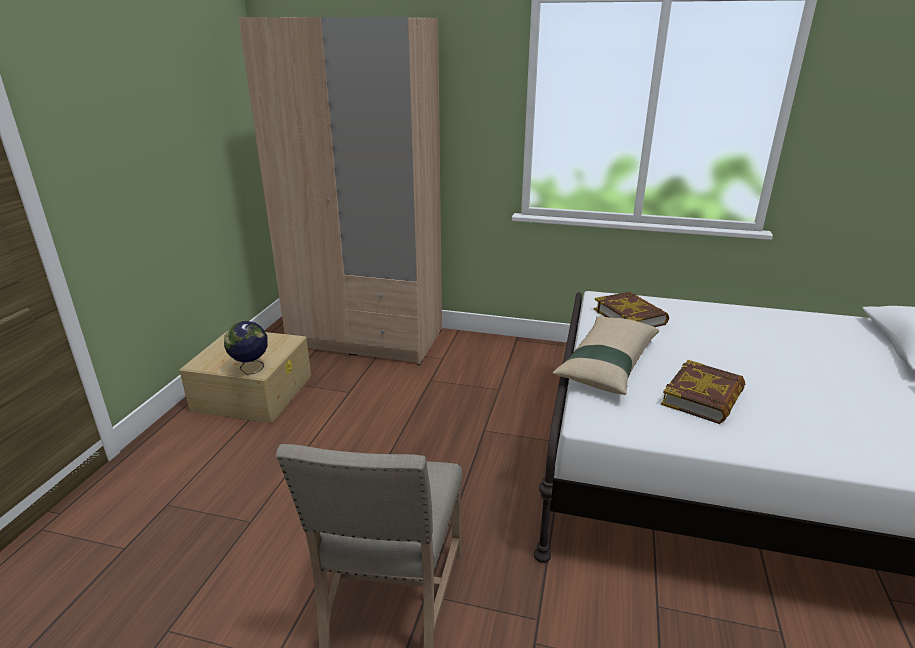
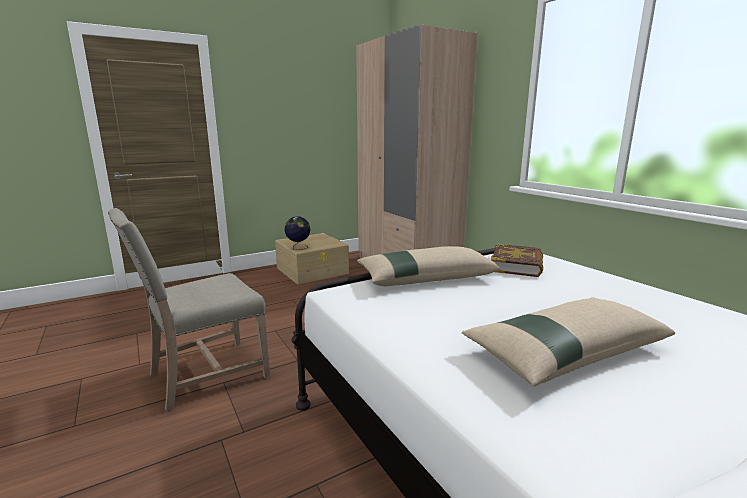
camera: 45 degrees right, 10 degrees down
(703, 397) = (449, 316): book -> none
(798, 391) = (564, 351): none -> beige pillow

